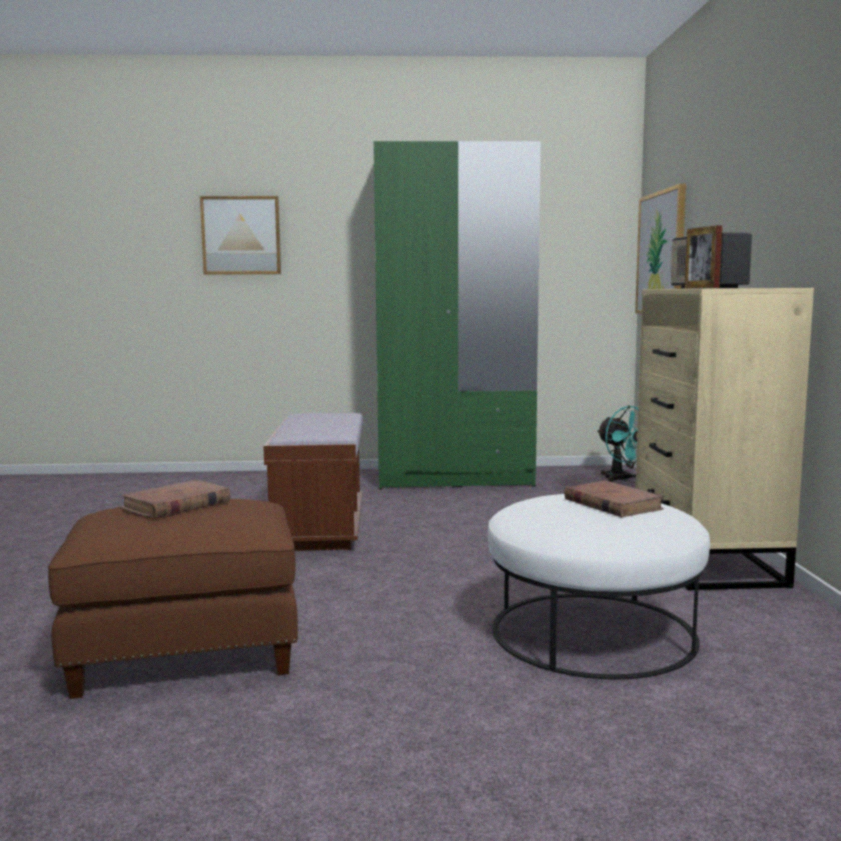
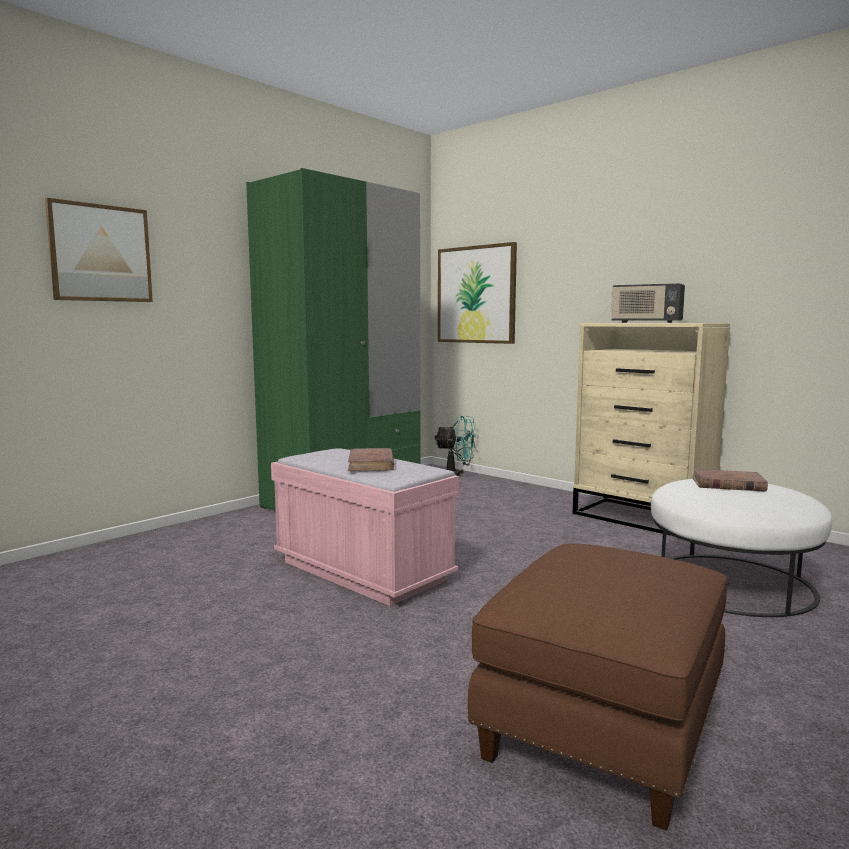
camera: 45 degrees left, 0 degrees up
(176, 505) = (592, 567): brown book -> brown book (371, 464)
(319, 527) = (361, 571): brown bench -> pink bench
(701, 288) = (668, 322): picture frame -> none

